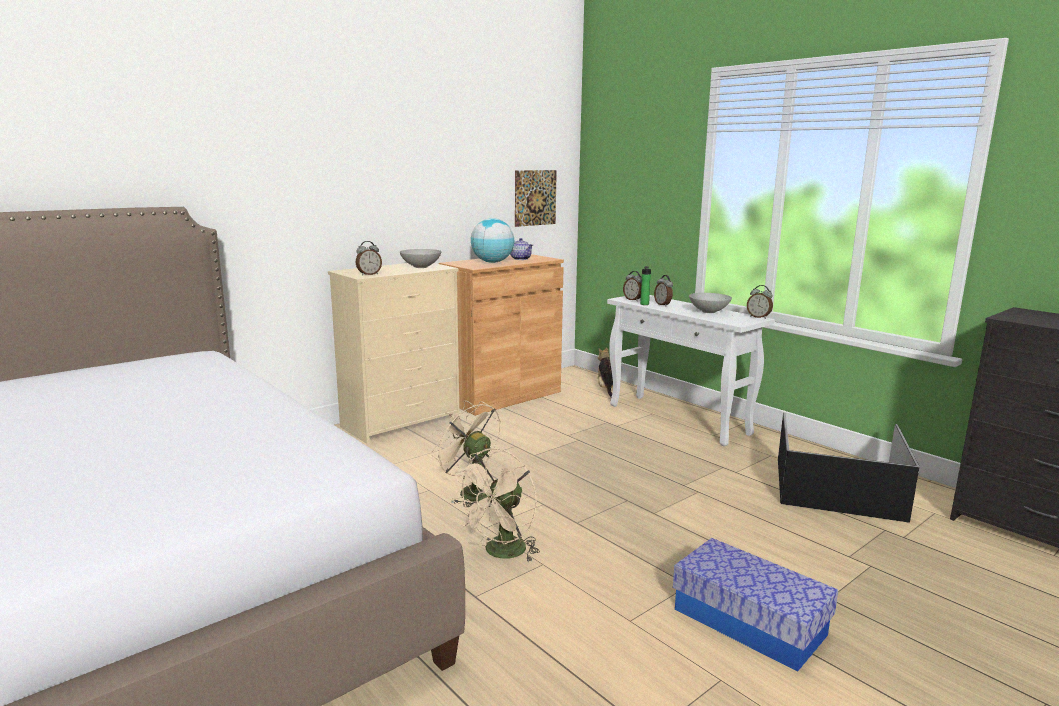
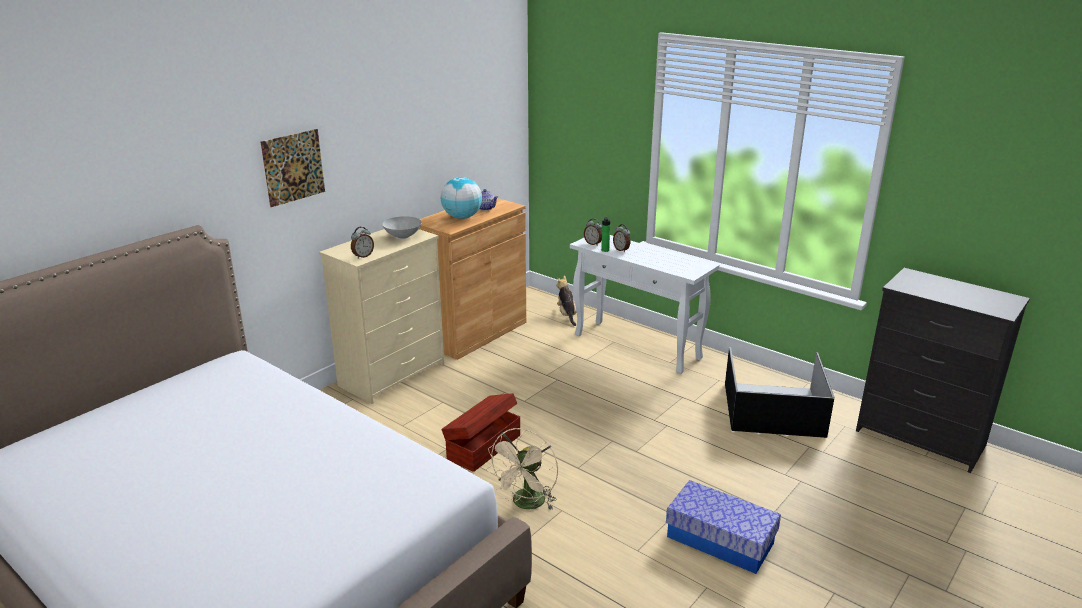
camera: 10 degrees left, 10 degrees up
(470, 492) = (482, 447): beige fan -> brown storage box
(535, 198) = (490, 140): picture -> picture (293, 167)
(708, 311) = (662, 258): grey bowl -> none
(758, 317) = (706, 263): alarm clock -> none

